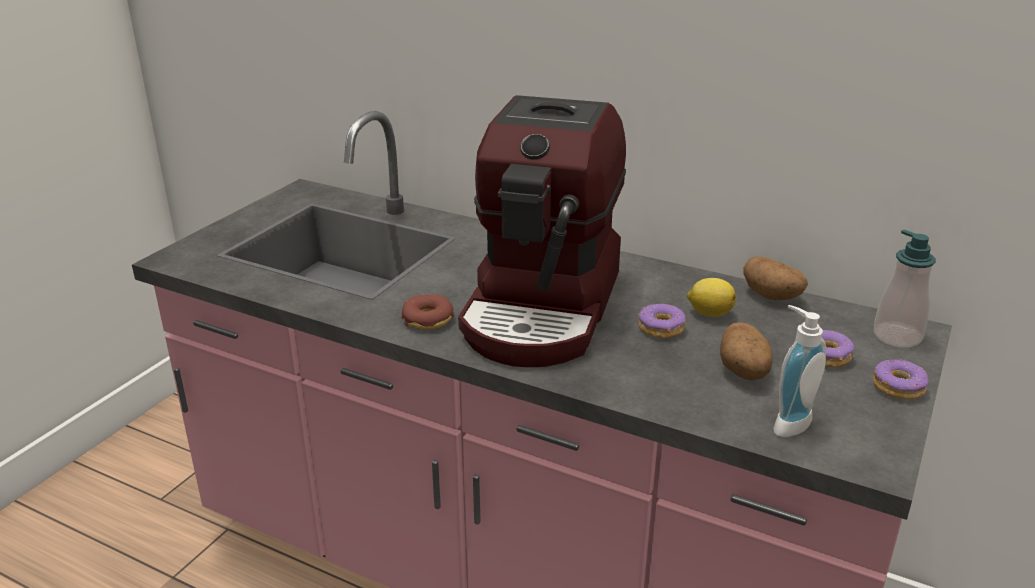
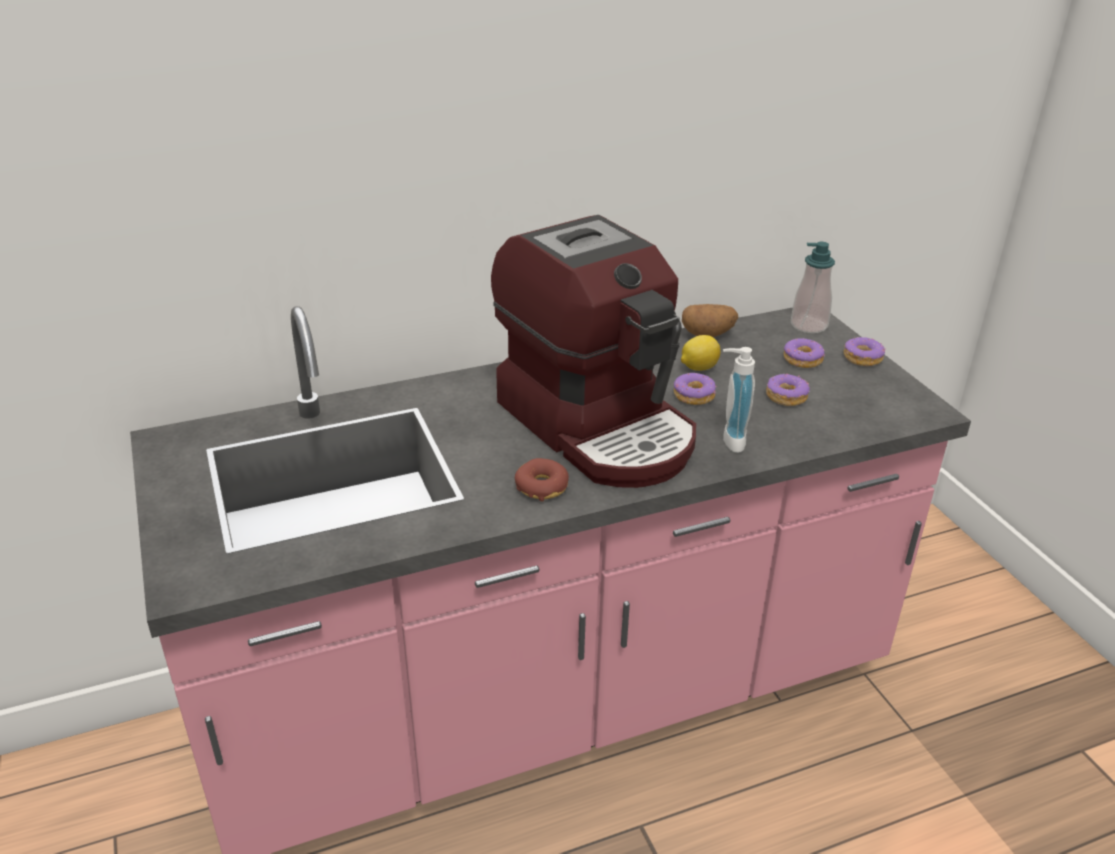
camera: 50 degrees left, 5 degrees up
(744, 372) = (786, 396): potato -> donut
(787, 422) = (858, 414): soap dispenser -> soap dispenser (729, 440)

